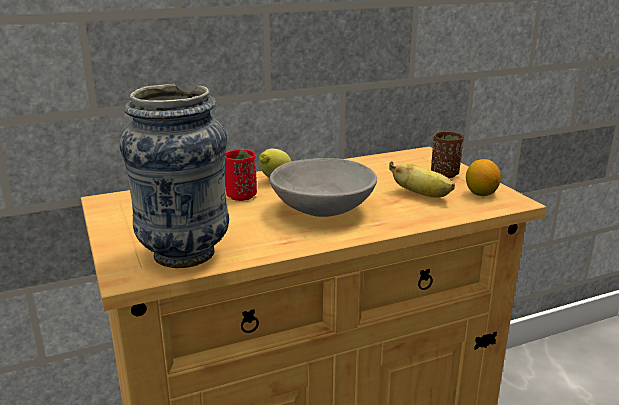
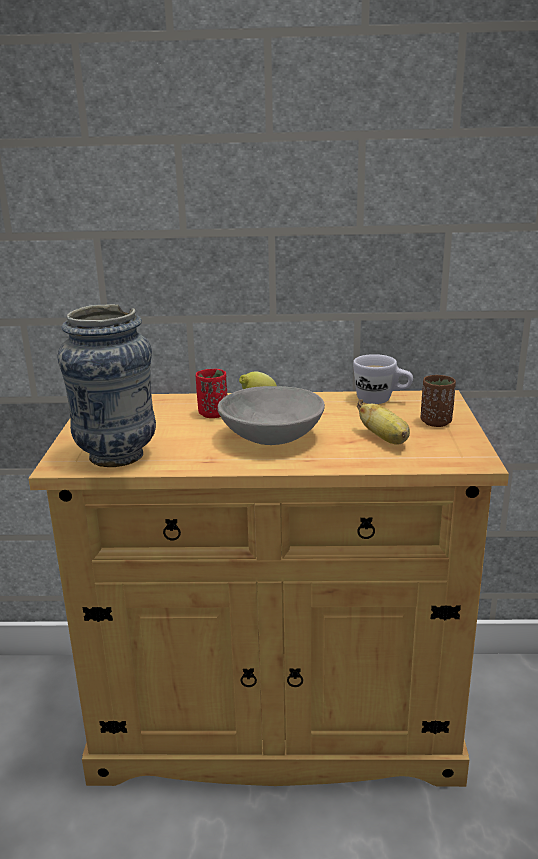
camera: 25 degrees right, 0 degrees up
(380, 163) = (381, 400): none -> white mug
(480, 193) = (449, 448): lemon -> none

